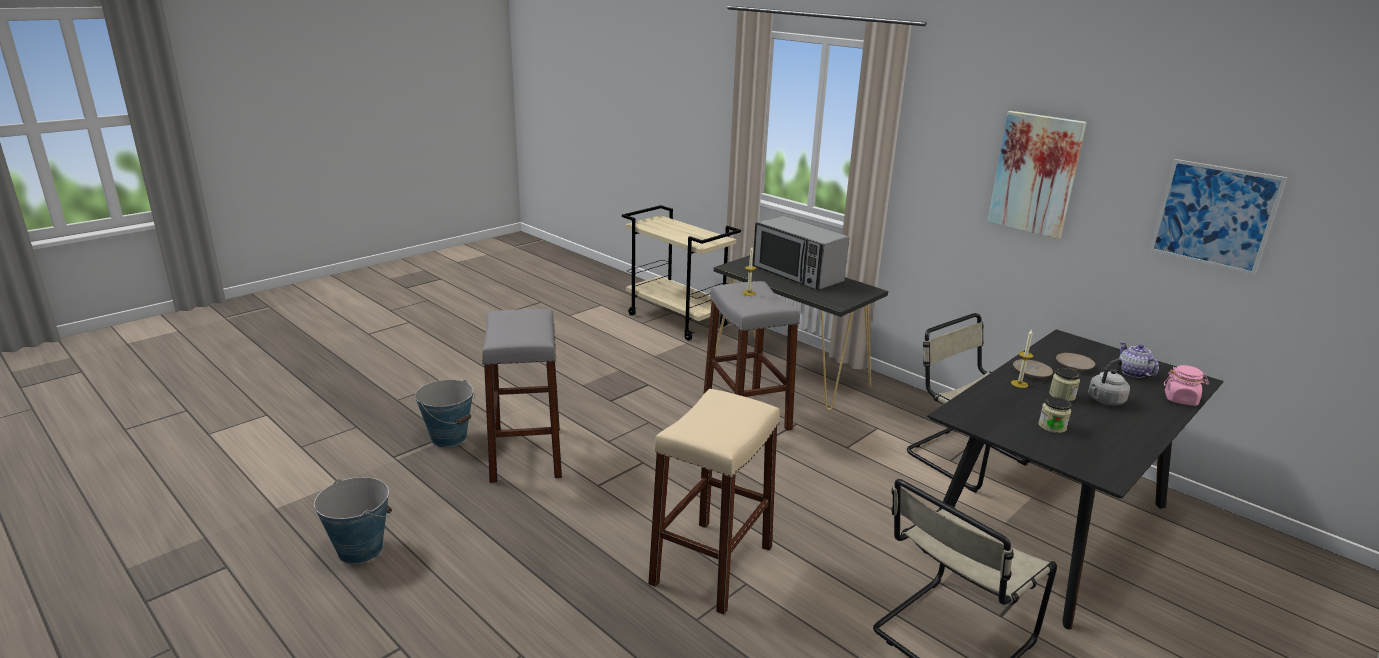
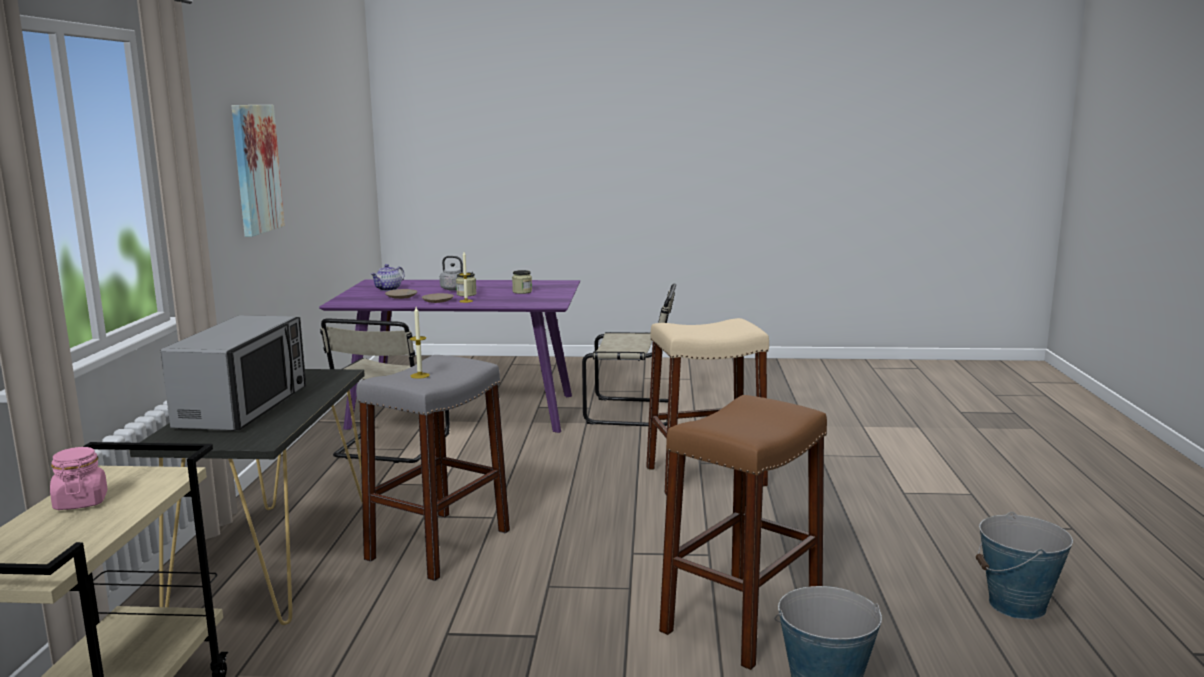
camera: 130 degrees left, 10 degrees down
(526, 454) = (742, 619): grey stool -> brown stool
(1051, 529) = (464, 411): black dining table -> purple dining table
(1180, 399) = (419, 281): pink jar -> pink jar (81, 502)
(1214, 216) = (318, 164): picture -> none

